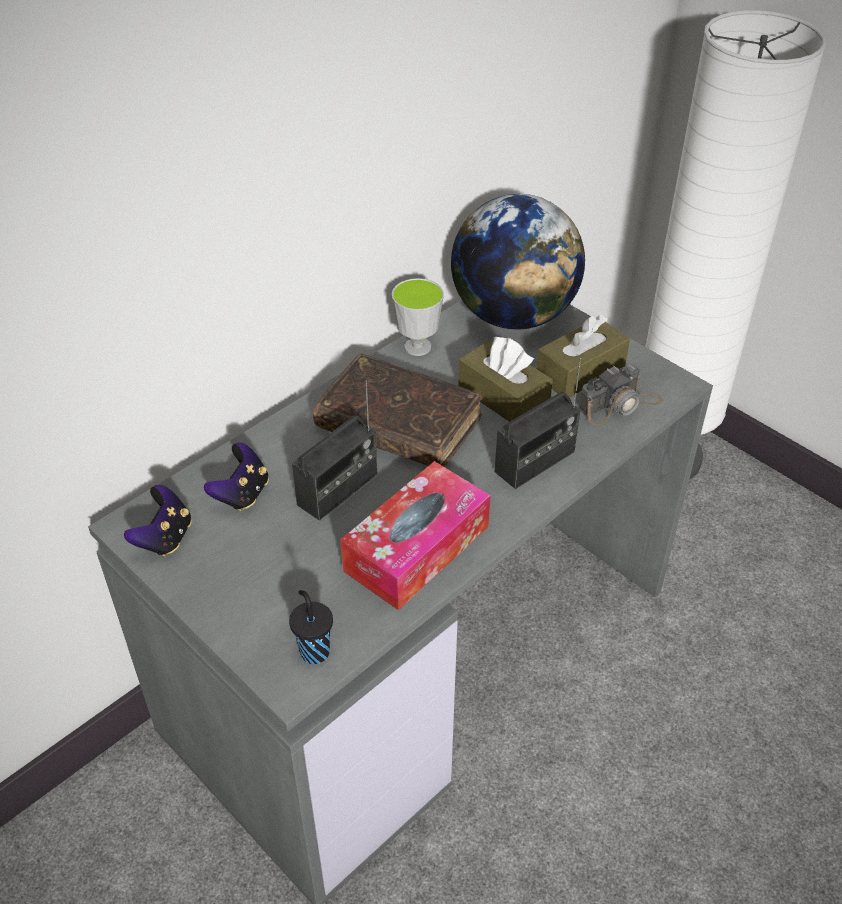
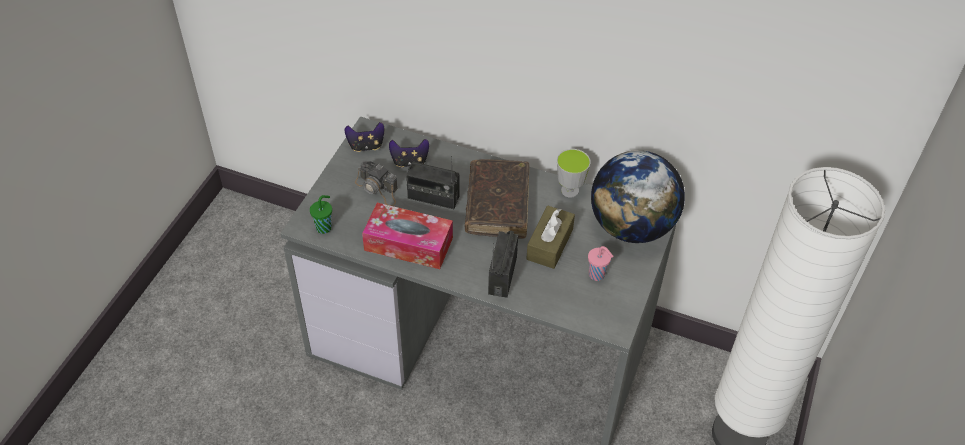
camera: 65 degrees right, 5 degrees up
(314, 650) = (324, 227): black cup -> green cup
(535, 462) = (502, 275): radio -> radio turned 75 degrees clockwise
(580, 371) = (597, 275): brown tissue box -> pink cup
(620, 404) = (578, 303): camera -> camera (378, 189)

